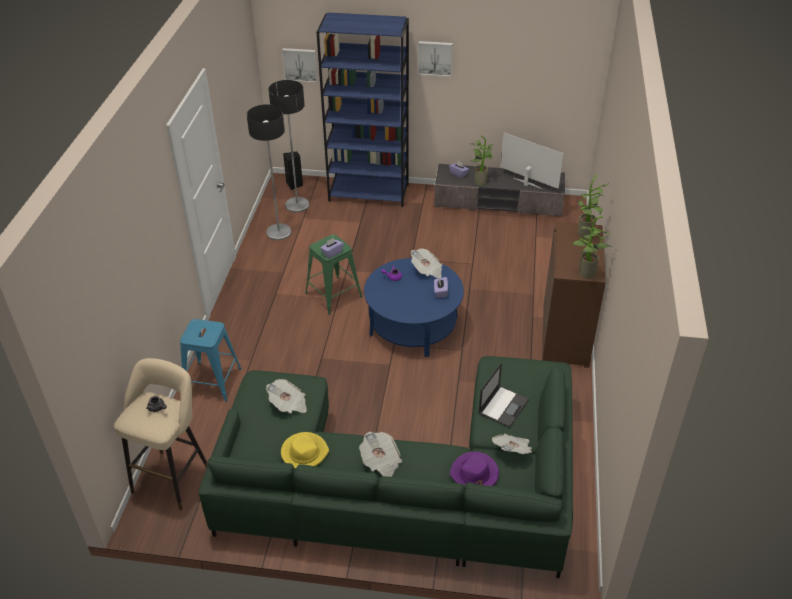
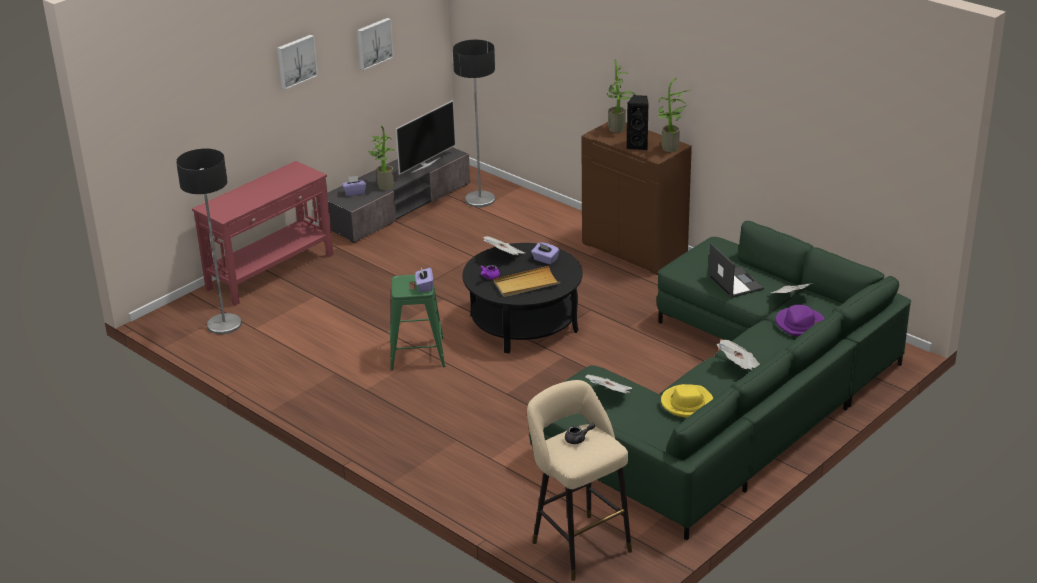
camera: 55 degrees left, 10 degrees down
(212, 382) = (461, 476): blue stool -> none
(279, 232) = (258, 353): floor lamp -> floor lamp (480, 199)
(294, 185) = (182, 313): black speaker -> black speaker (638, 145)
(300, 64) = (153, 140): picture -> picture (373, 43)
(369, 193) = (271, 272): blue bookcase -> red console table
(399, 298) = (526, 284): none -> beige tray
(413, 325) = (523, 323): blue coffee table -> black coffee table
(527, 184) = (425, 165): television -> television turned 150 degrees clockwise

